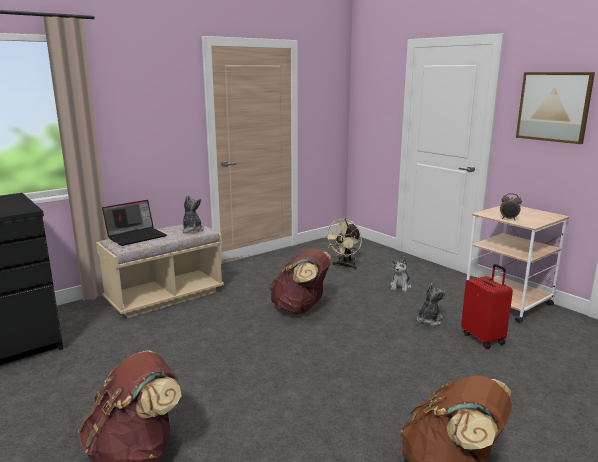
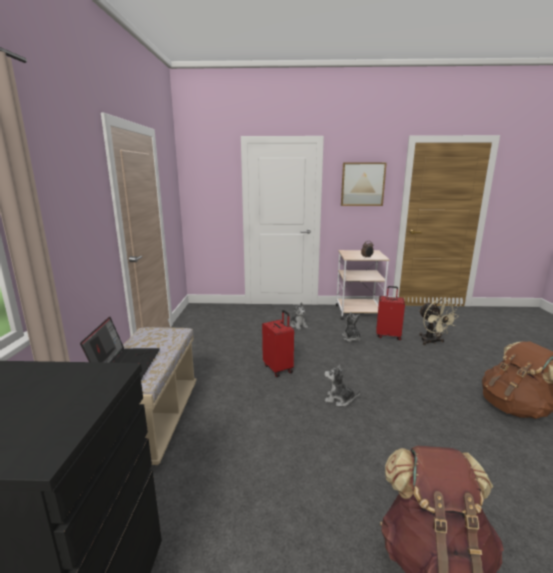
camera: 50 degrees left, 0 degrees up
(192, 230) = (164, 335): plush toy -> plush toy (339, 399)
(300, 309) = (278, 368): brown backpack -> red suitcase
(345, 266) = (240, 326): beige fan -> beige fan (432, 342)

